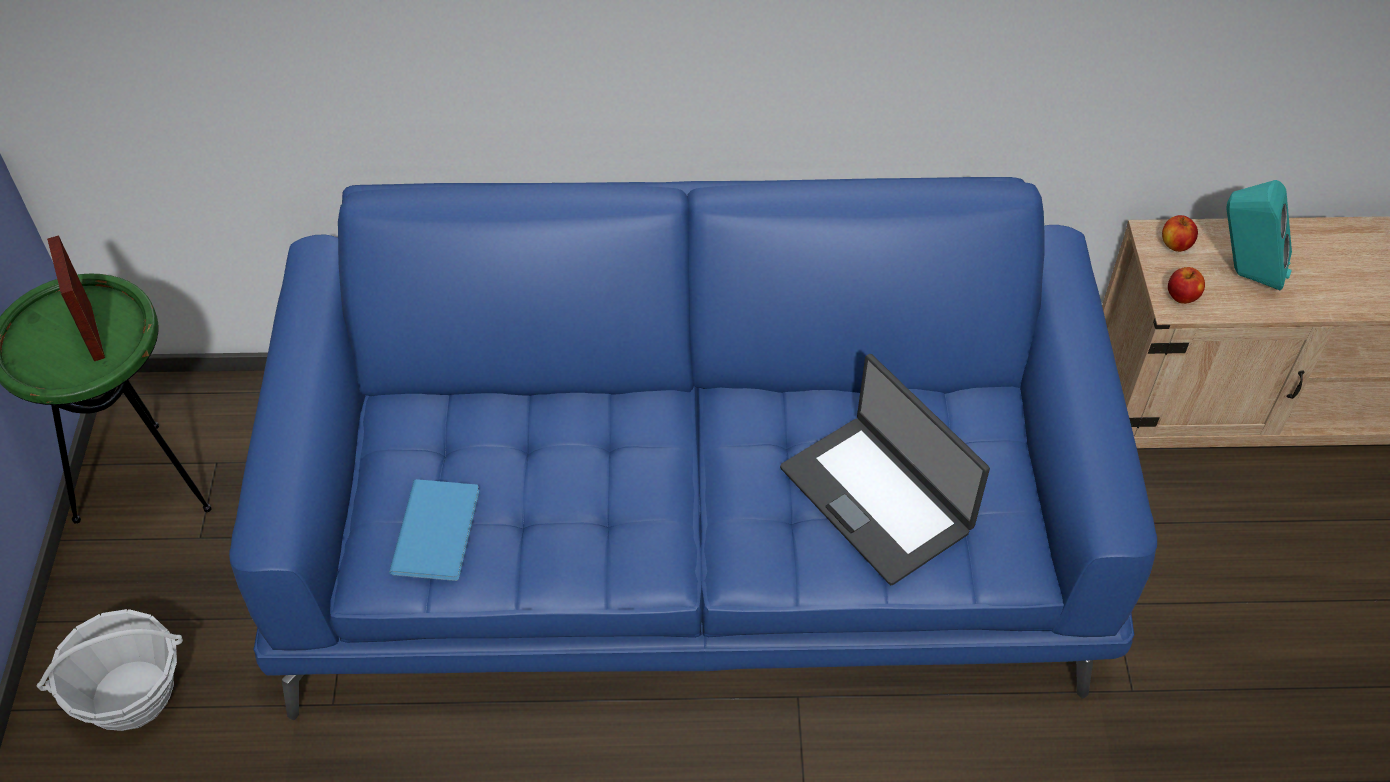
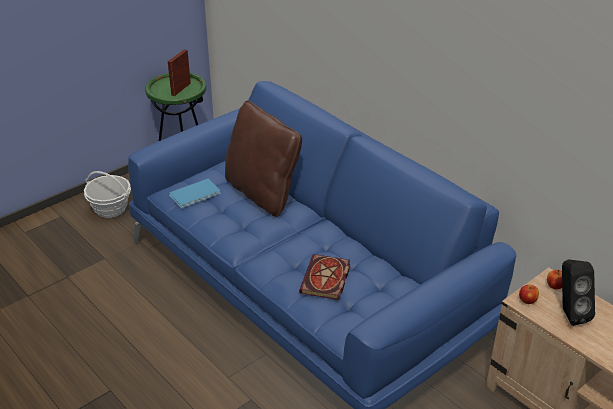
camera: 50 degrees right, 15 degrees down
(543, 427) = (262, 193): none -> brown pillow
(877, 498) = (326, 280): laptop -> book
(1244, 274) = (569, 313): turquoise speaker -> black speaker

